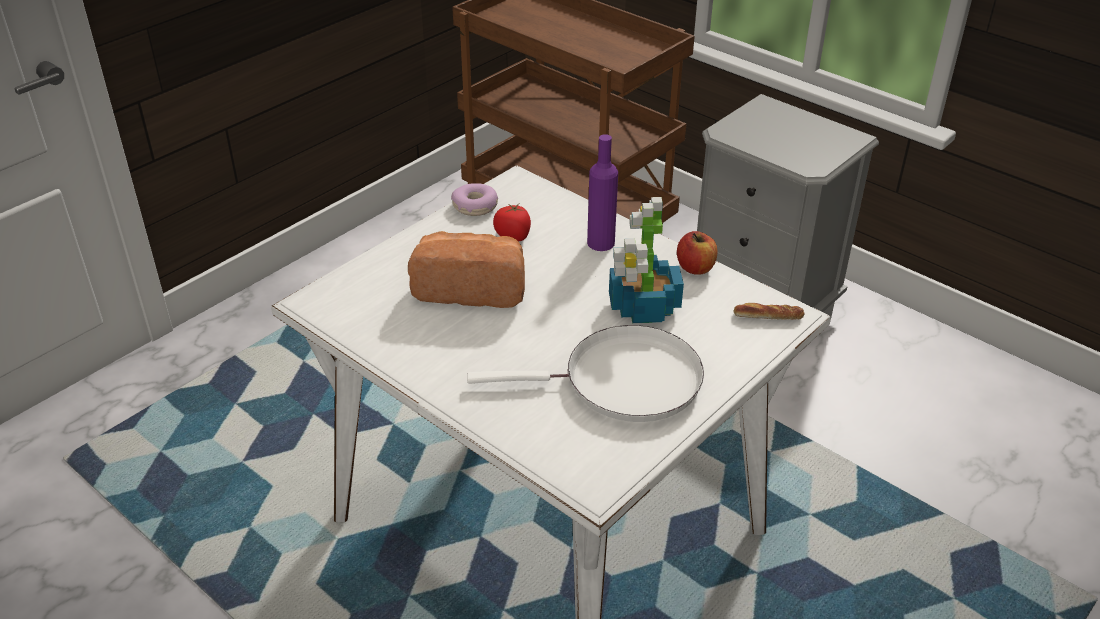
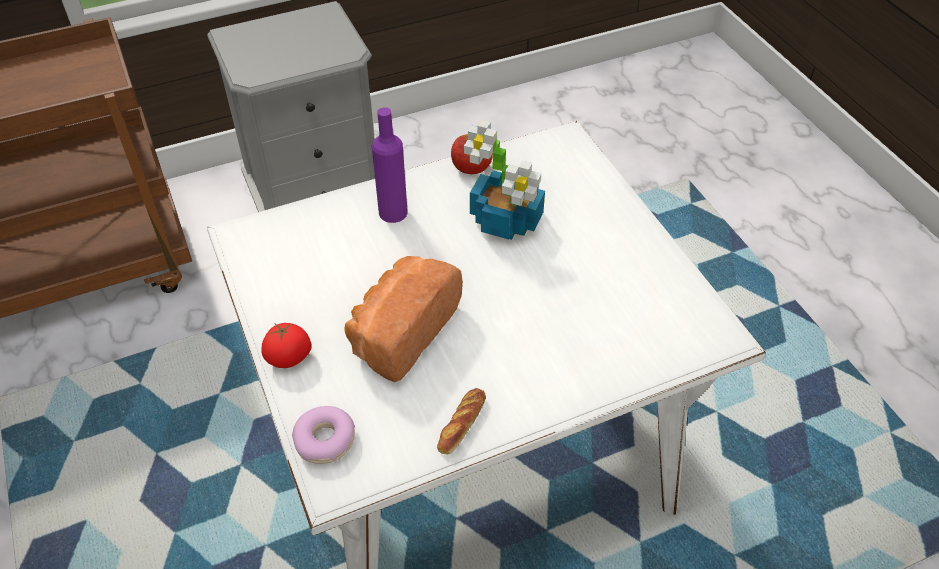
camera: 65 degrees left, 10 degrees up
(475, 206) = (261, 283): donut -> donut (325, 440)
(513, 236) = (336, 270): tomato -> tomato (289, 357)
(623, 382) = (599, 270): white frying pan -> none
(768, 316) = (562, 152): bread -> bread (462, 424)

